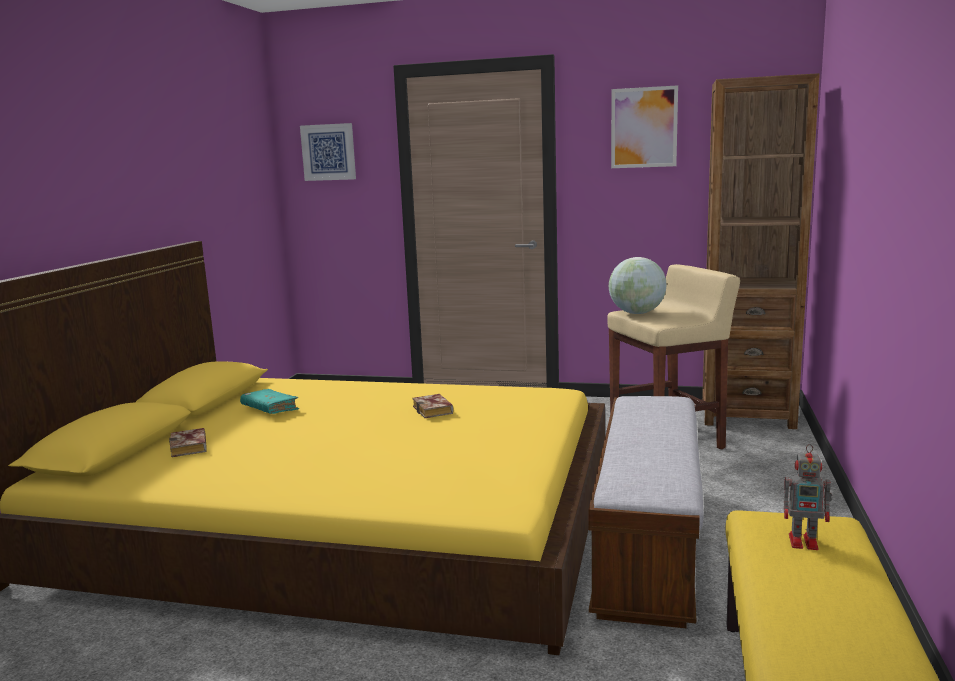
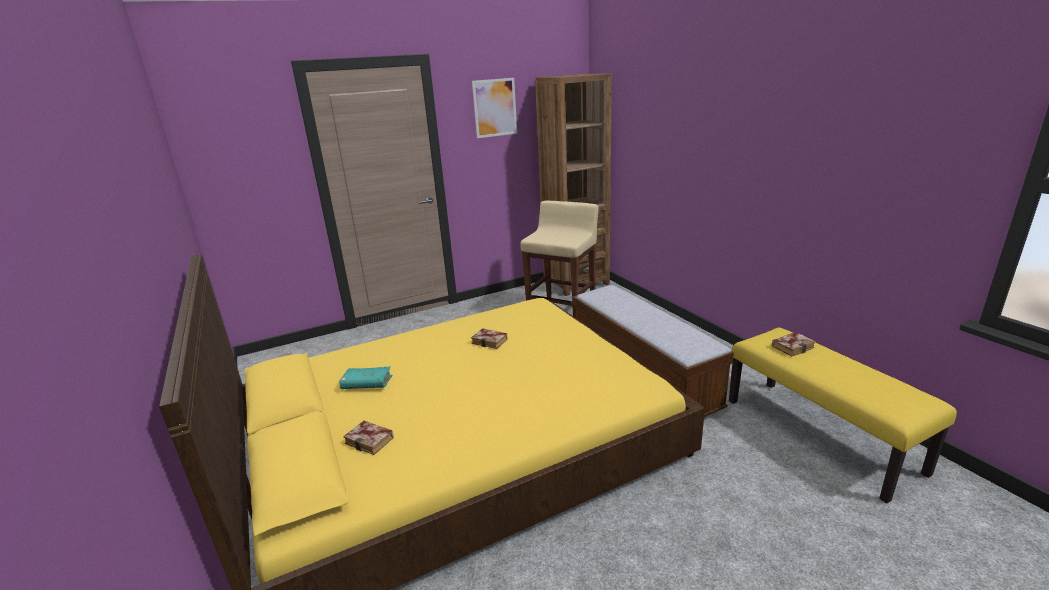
camera: 40 degrees left, 10 degrees up
(328, 152) = (234, 143): picture -> none
(637, 313) = (542, 238): globe -> none
(805, 542) = (792, 346): toy robot -> book

